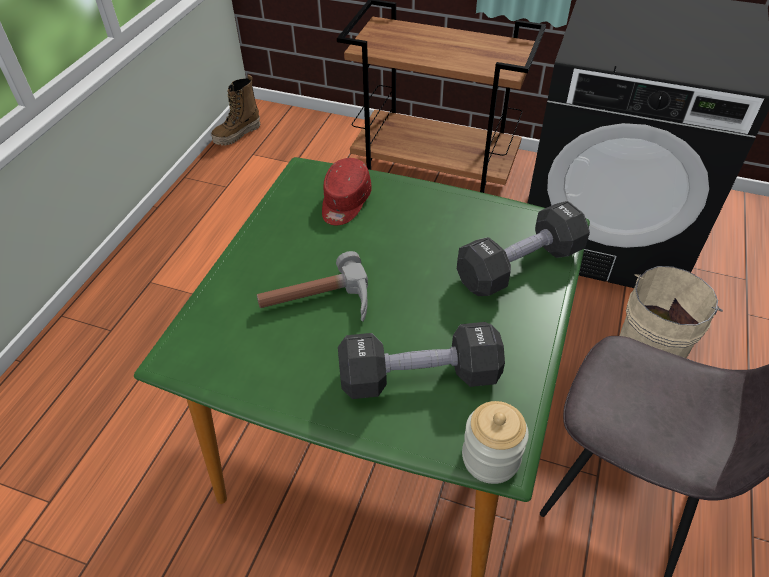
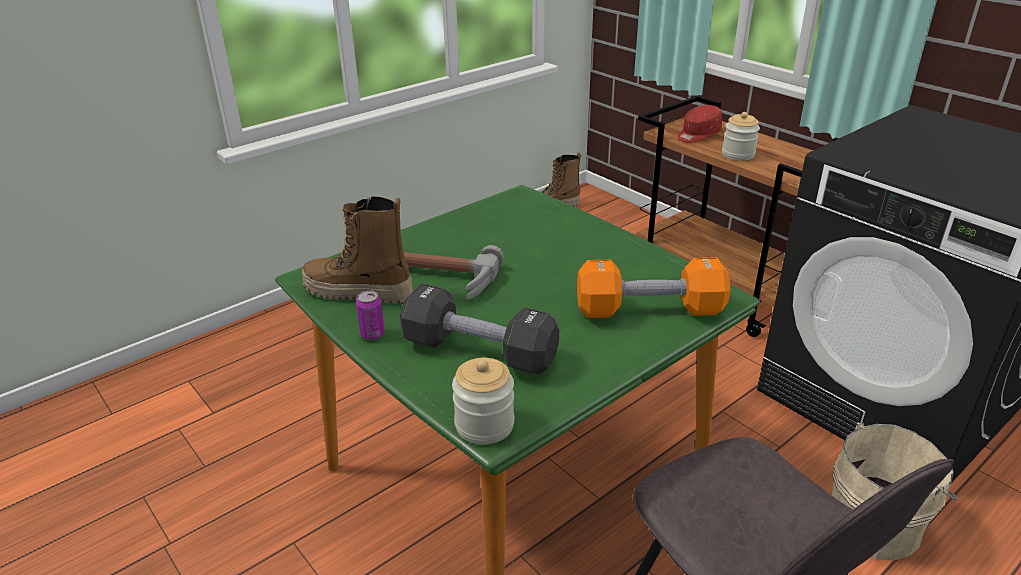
camera: 30 degrees right, 15 degrees down
(245, 357) = (358, 293): none -> boot
(304, 403) = (372, 334): none -> can
(345, 203) = (533, 223): red cap -> red cap (698, 134)
(443, 57) = (738, 154): none -> jar
(519, 266) = (649, 310): black dumbbell -> orange dumbbell

